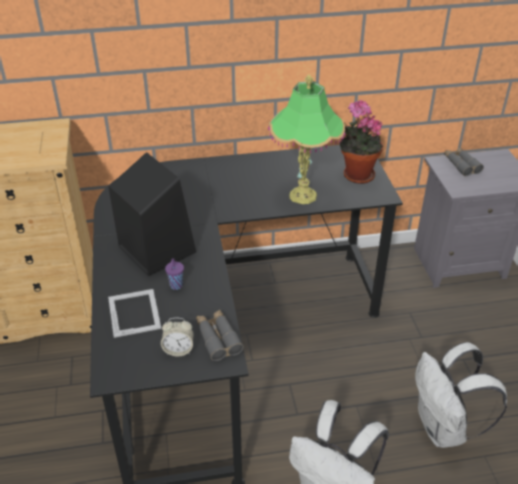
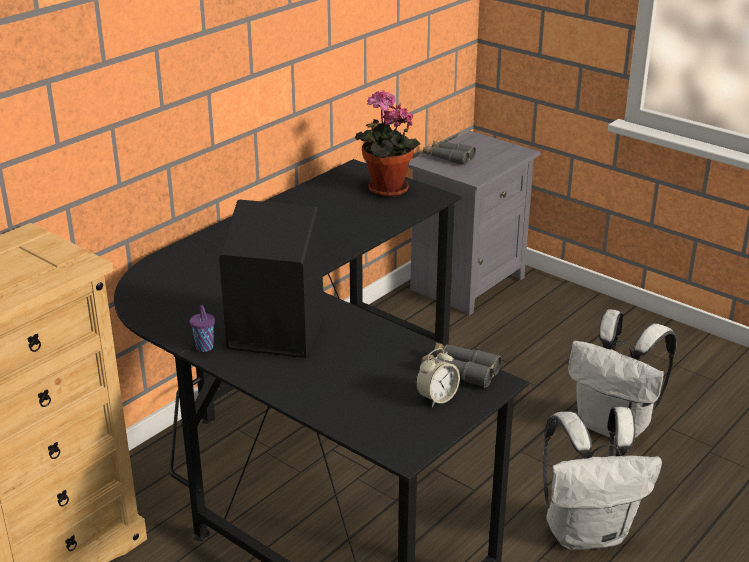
camera: 40 degrees left, 10 degrees down
(134, 312) = (341, 392): picture frame -> none
(176, 286) = (349, 352): purple cup -> purple cup (205, 348)
(302, 195) = (358, 226): table lamp -> none

